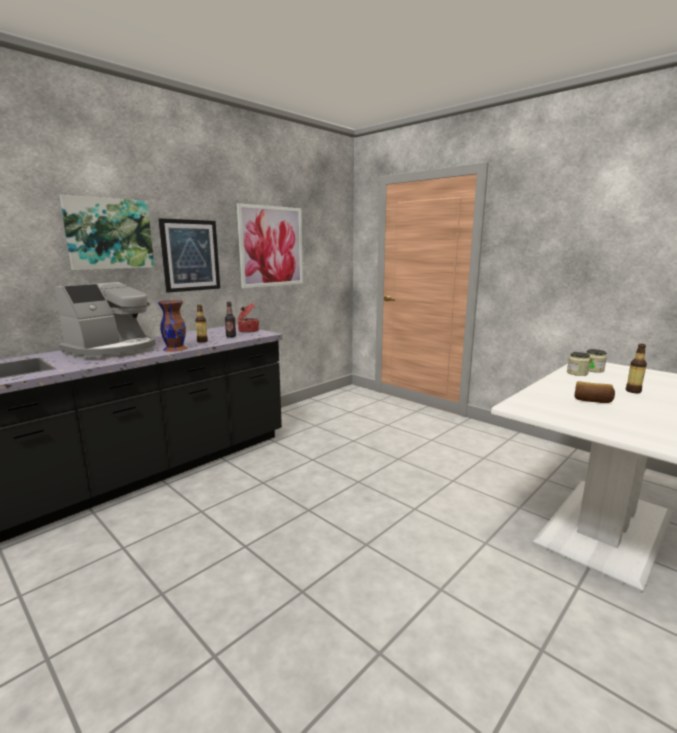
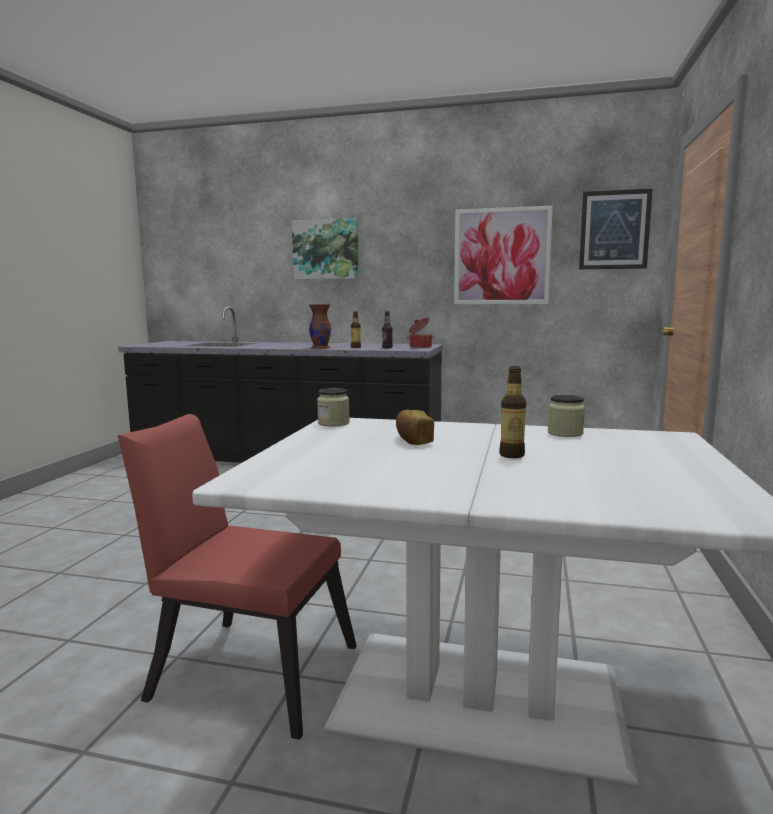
camera: 60 degrees right, 5 degrees down
(113, 350) = (294, 344): coffee machine -> none
(190, 255) = (397, 267): picture -> picture (614, 230)
(566, 611) = (245, 668): none -> red chair
(593, 370) = (614, 439): jar -> jar (333, 423)

